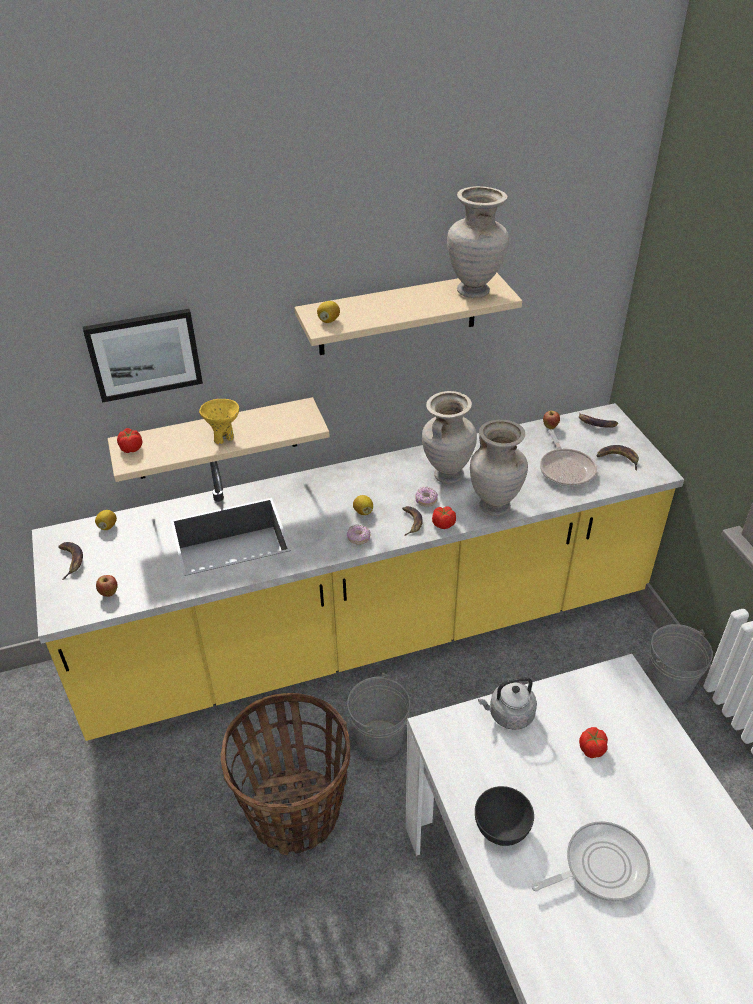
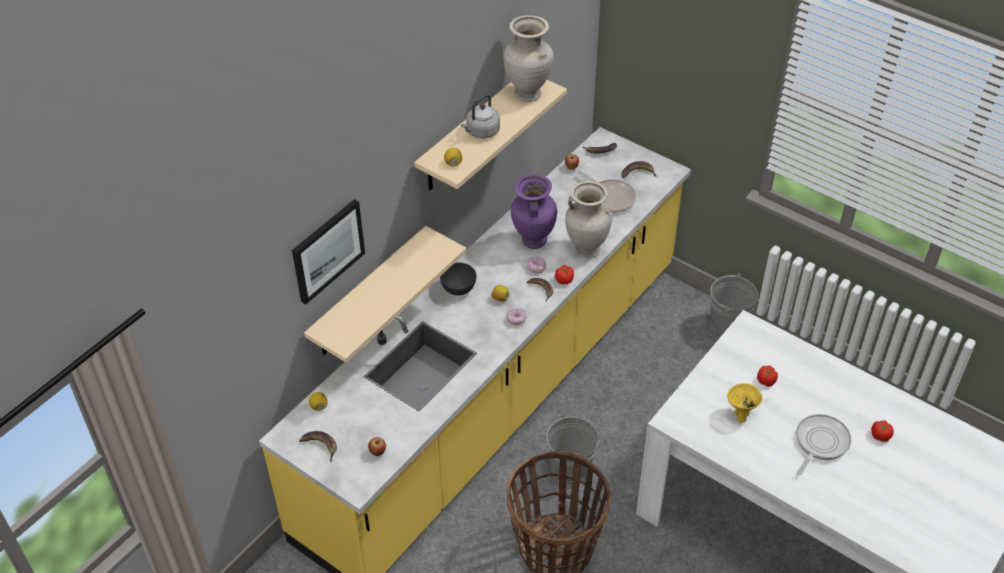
camera: 35 degrees left, 5 degrees up
(131, 448) = (333, 331): tomato -> tomato (880, 435)
(223, 438) = (395, 289): yellow bowl -> yellow bowl (741, 415)
(447, 475) = (533, 241): beige vase -> purple vase
(502, 828) = (755, 454): grey bowl -> grey bowl (459, 289)
(508, 715) = (704, 387): grey kettle -> grey kettle (481, 132)

